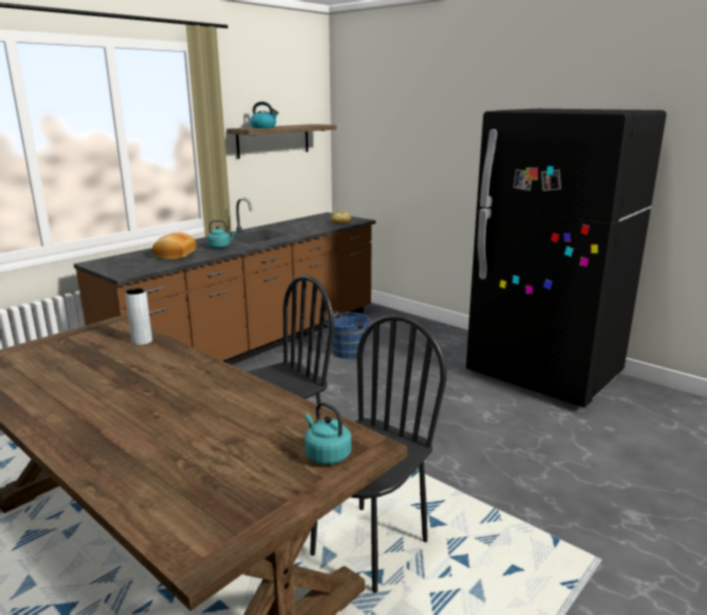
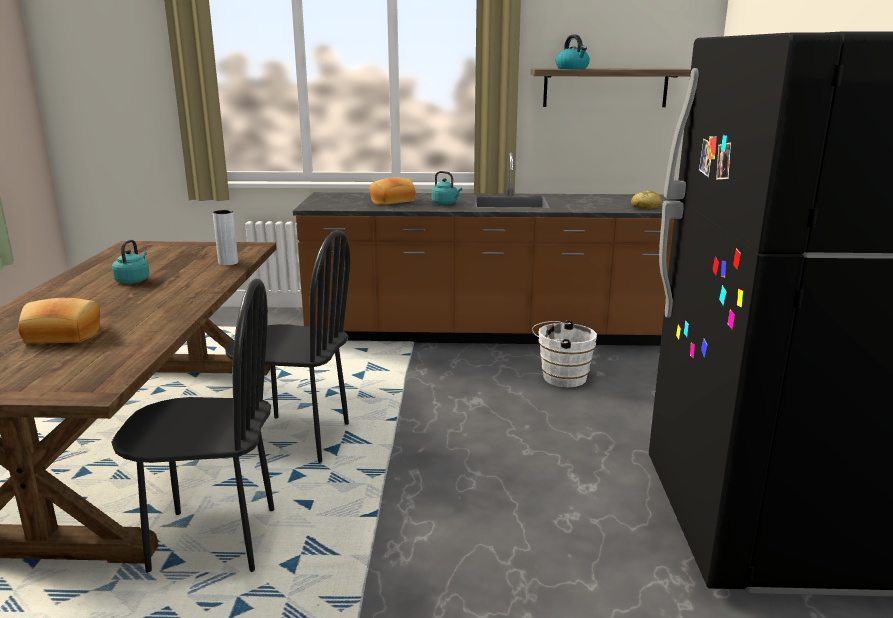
camera: 50 degrees right, 0 degrees up
(209, 440) = (62, 336): none -> bread
(326, 455) = (64, 380): turquoise kettle -> turquoise kettle (133, 280)
(346, 353) = (560, 377): blue bucket -> white bucket

